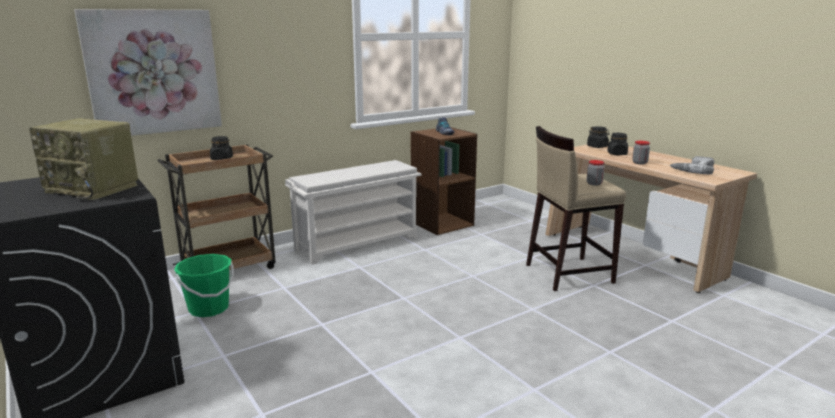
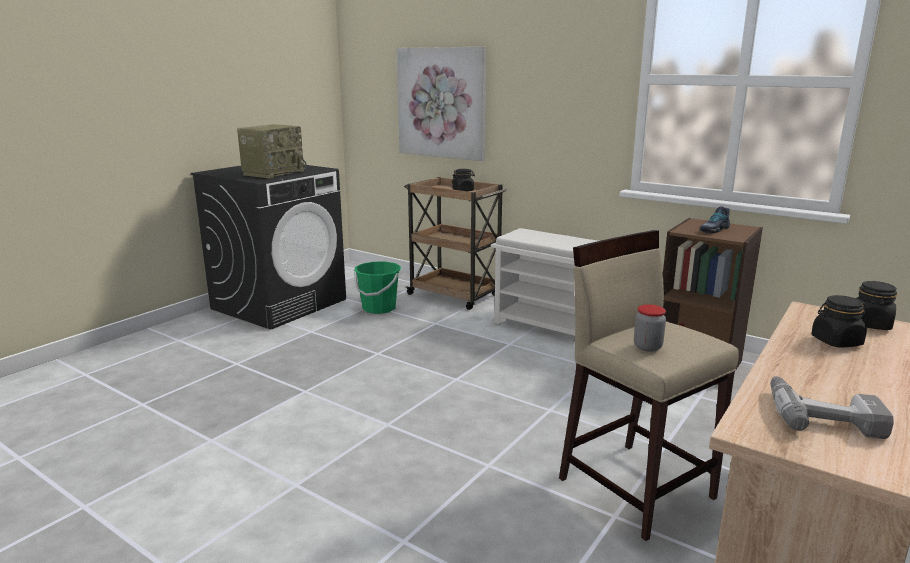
camera: 70 degrees right, 0 degrees up
(94, 189) = (273, 173): radio -> radio turned 150 degrees counterclockwise
(639, 163) = (792, 361): jar -> none

